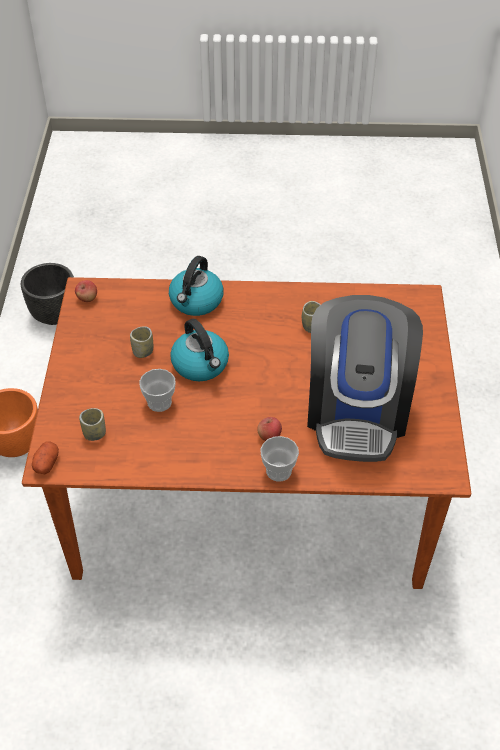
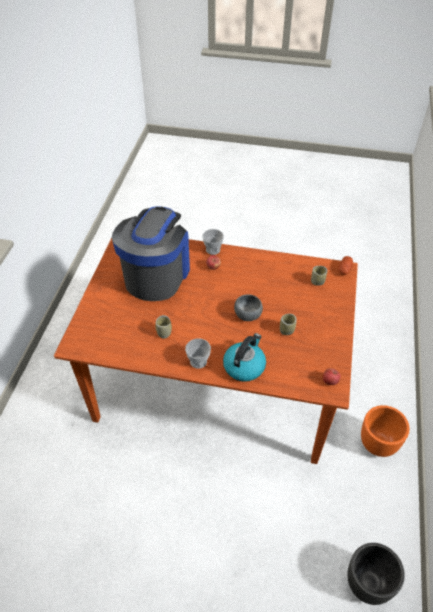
camera: 170 degrees left, 0 degrees up
(159, 402) = (277, 295): cup -> cup (198, 361)
(201, 365) = (247, 315): kettle -> grey bowl

